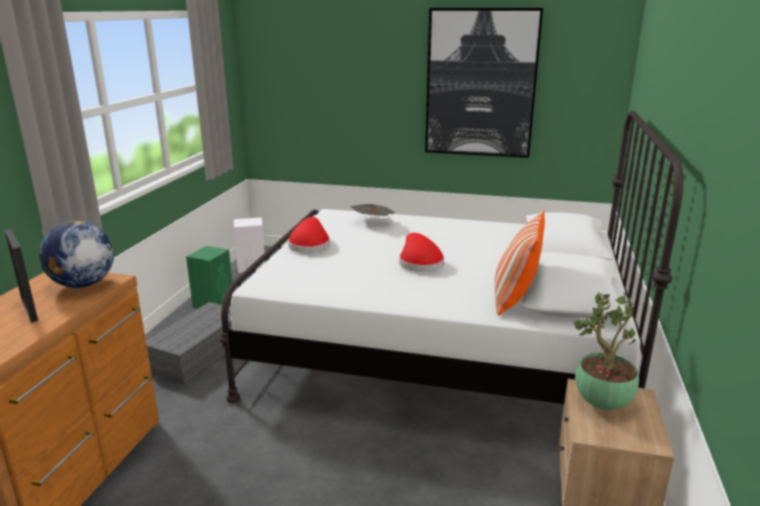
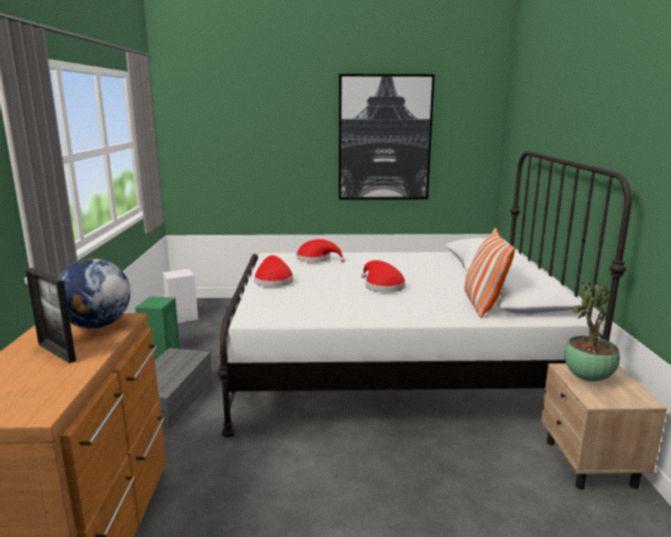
camera: 15 degrees left, 5 degrees down
(373, 222) = (316, 259): newspaper -> red hat

